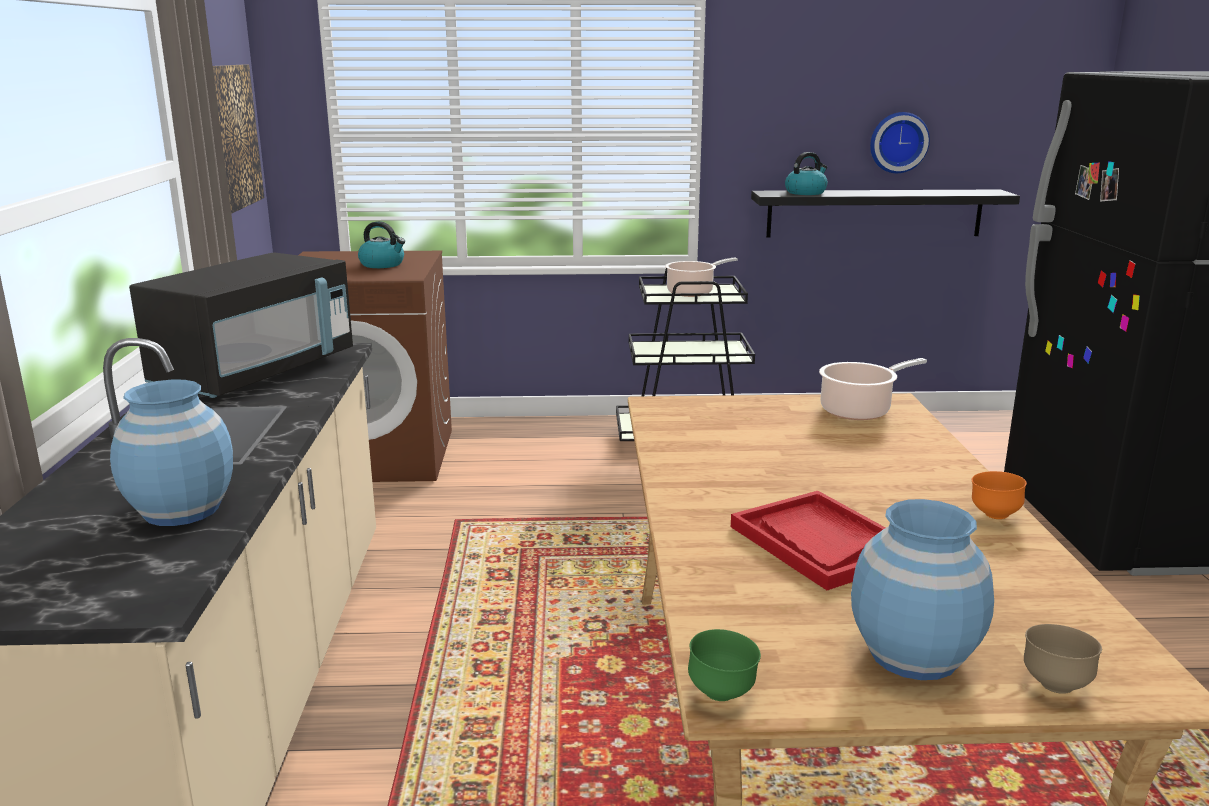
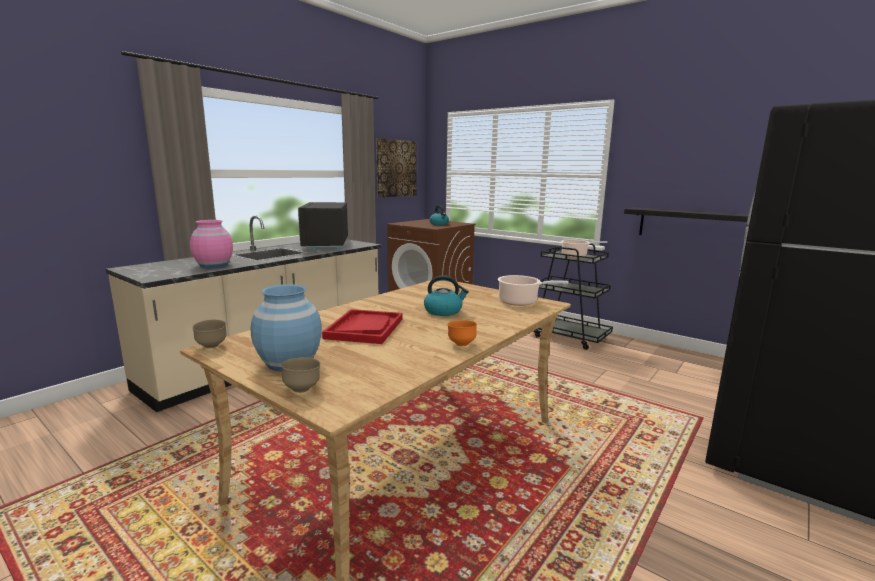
camera: 40 degrees right, 5 degrees down
(181, 510) = (213, 265): blue vase -> pink vase
(256, 373) = (325, 245): black microwave -> black microwave turned 105 degrees clockwise
(722, 694) = (211, 346): green bowl -> brown bowl
(806, 192) = (659, 209): kettle -> kettle (443, 311)
(898, 142) = (731, 182): wall clock -> none

